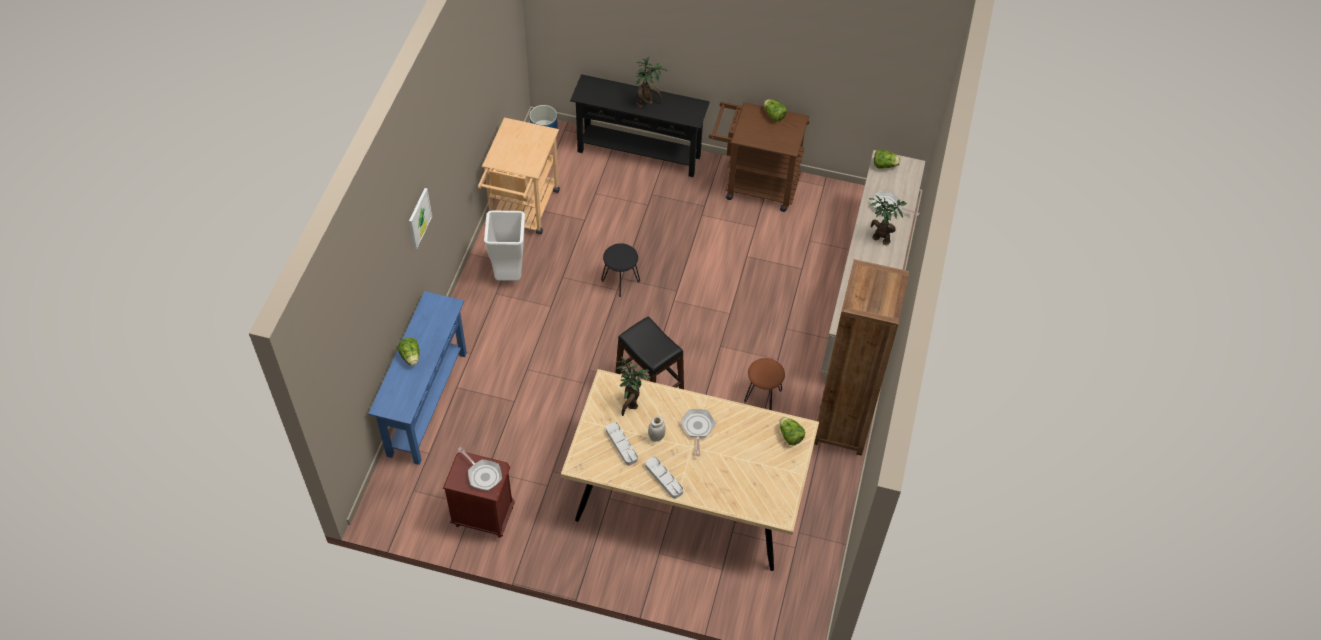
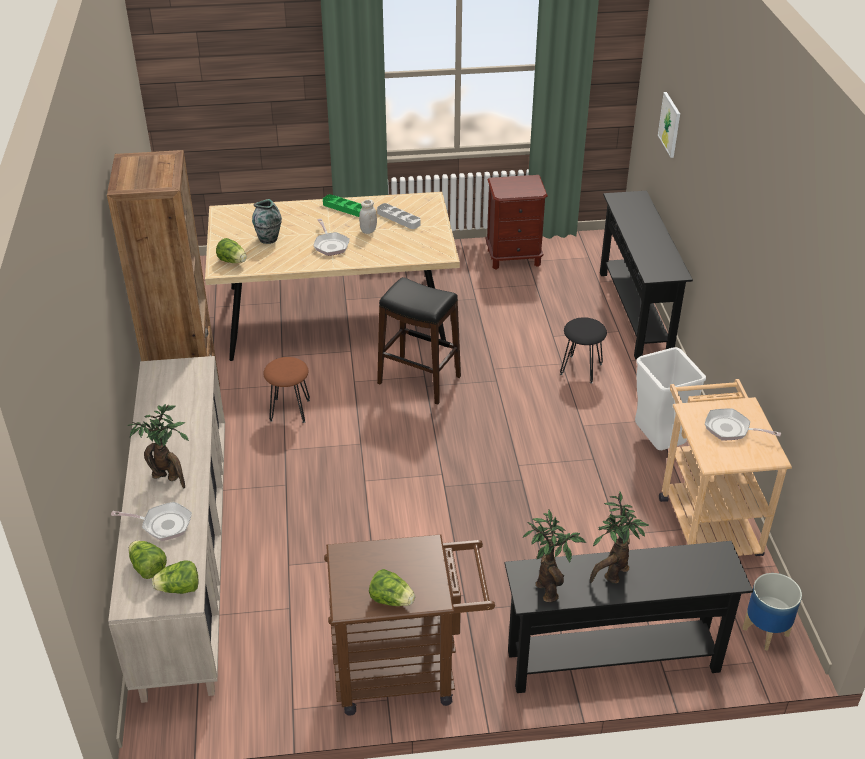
camera: 160 degrees right, 15 degrees down
(411, 357) = (649, 231): lettuce -> lettuce (148, 568)
(419, 218) = (719, 200): picture -> picture (670, 124)
(427, 403) = (635, 312): blue console table -> black console table
(483, 475) = (512, 187): frying pan -> frying pan (731, 429)
(620, 281) = (521, 475): black stool -> black stool (581, 369)
(631, 403) = (408, 246): potted plant -> potted plant (547, 588)
(664, 479) = (345, 208): grey tray -> green tray
(749, 456) = (269, 239): none -> vase

